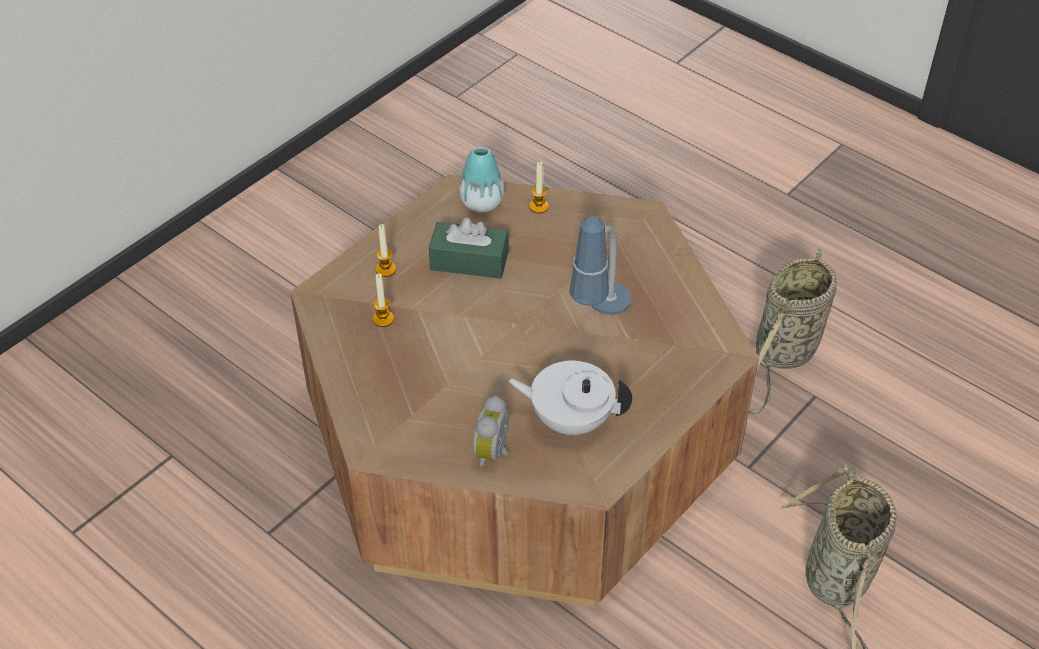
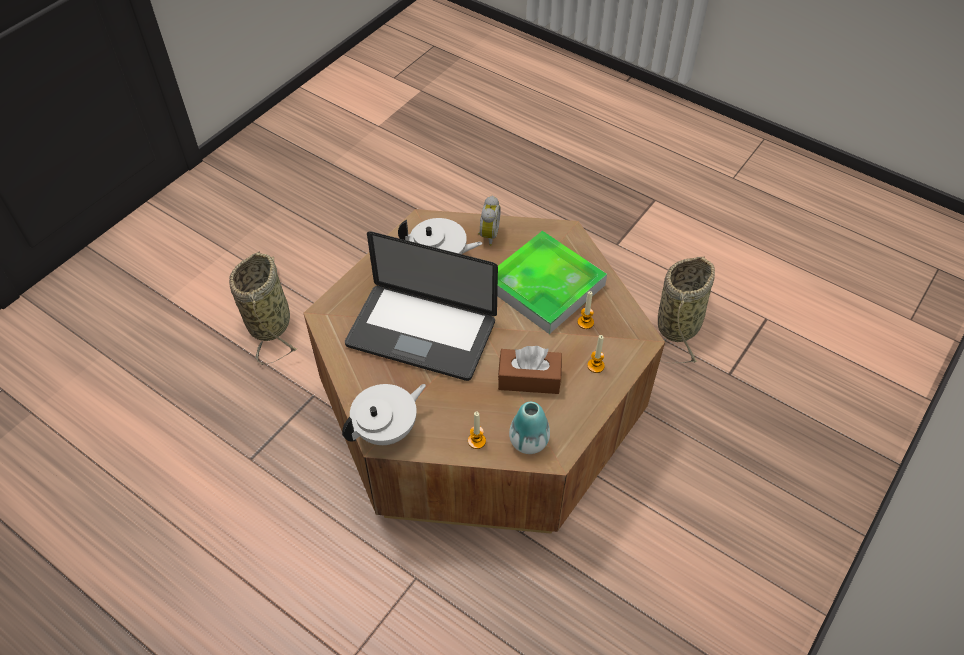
camera: 175 degrees right, 5 degrees up
(425, 370) = (545, 286): none -> tray
(469, 261) = (529, 379): green tissue box -> brown tissue box
(598, 320) = (421, 333): table lamp -> laptop
(638, 222) = (387, 429): none -> white teapot
(783, 355) = (267, 497): basket -> basket (679, 323)

